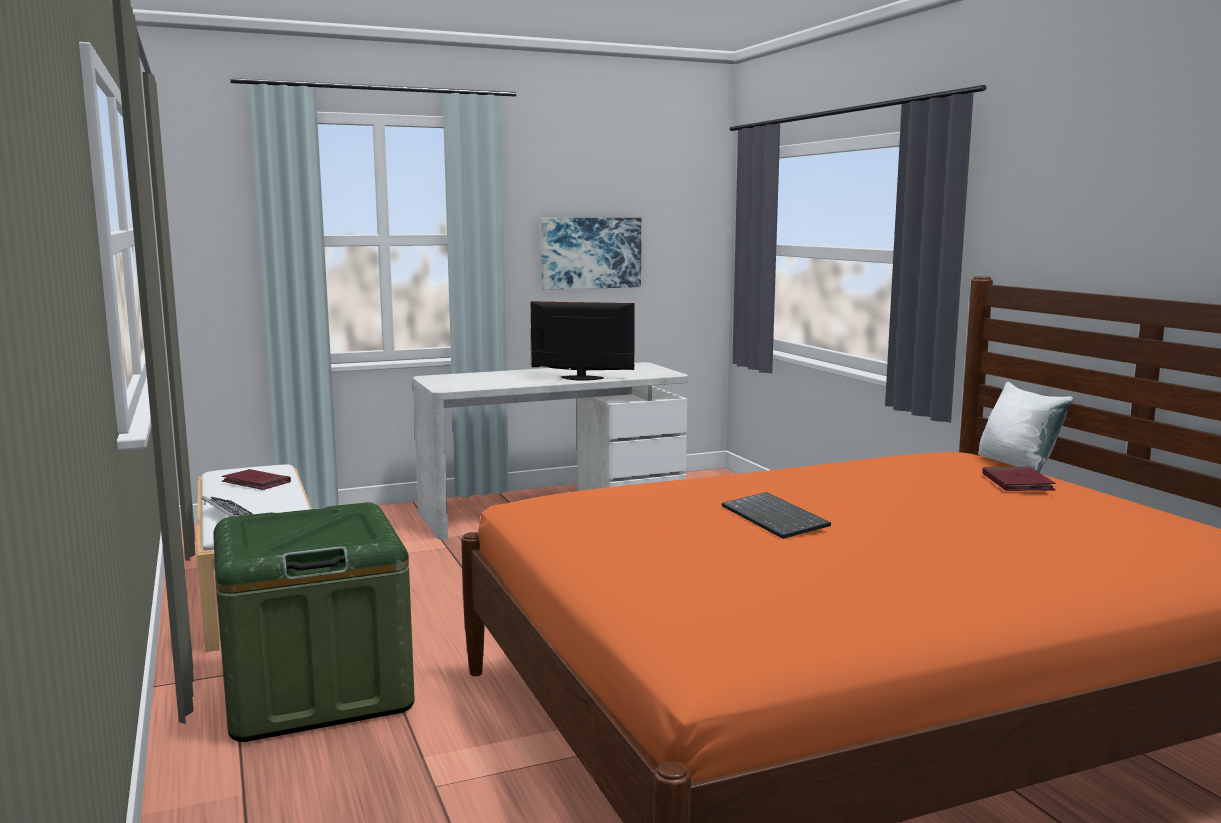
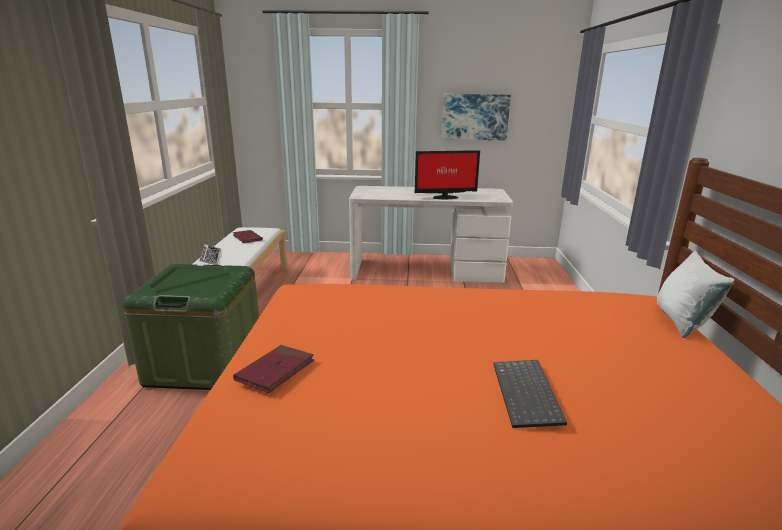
camera: 25 degrees right, 10 degrees up
(583, 378) = (444, 197): monitor -> monitor turned 135 degrees clockwise
(776, 518) = (410, 340): keyboard -> keyboard (528, 395)
(1017, 483) = (651, 344): red book -> red book (275, 371)

